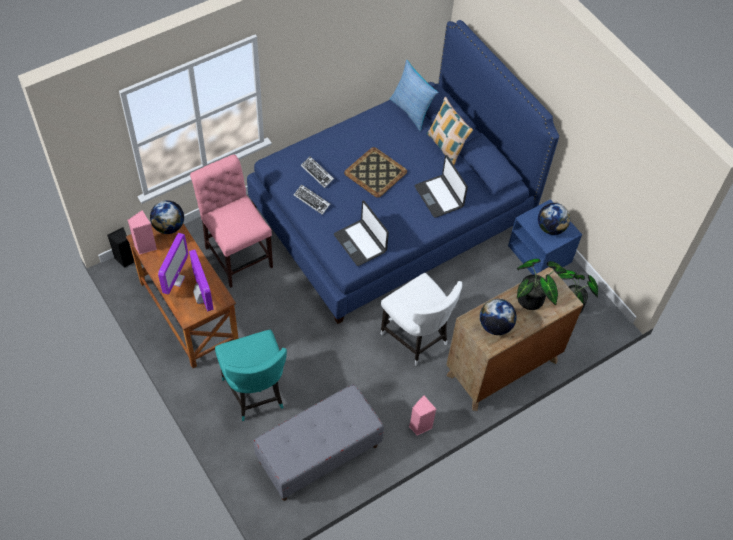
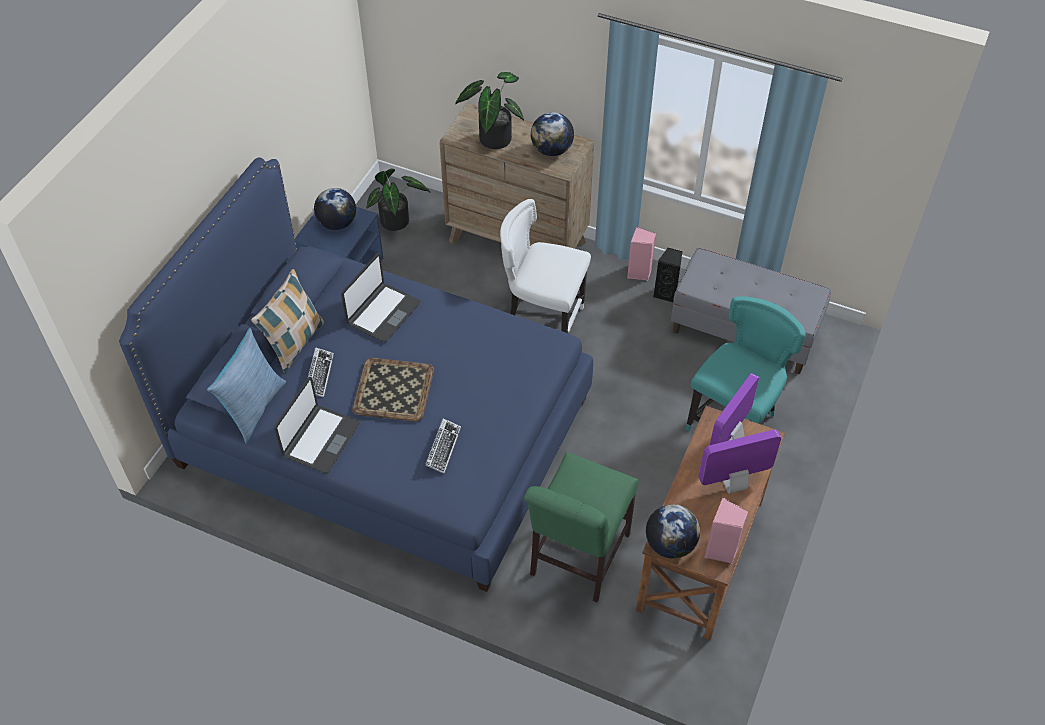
camera: 120 degrees left, 5 degrees down
(125, 259) = (693, 686): black speaker -> black speaker (667, 293)
(237, 254) = (576, 559): pink chair -> green chair
(312, 201) = (490, 430): keyboard -> keyboard (319, 374)
(360, 243) = (513, 349): laptop -> laptop (320, 439)
(416, 338) = (542, 323): white chair -> white chair turned 90 degrees counterclockwise

